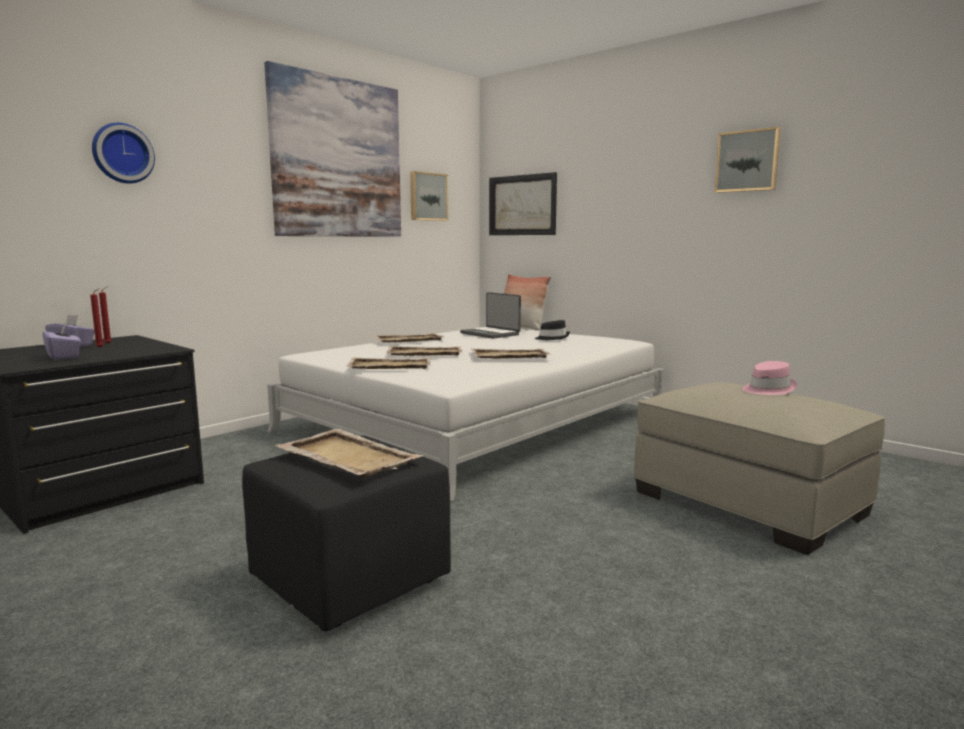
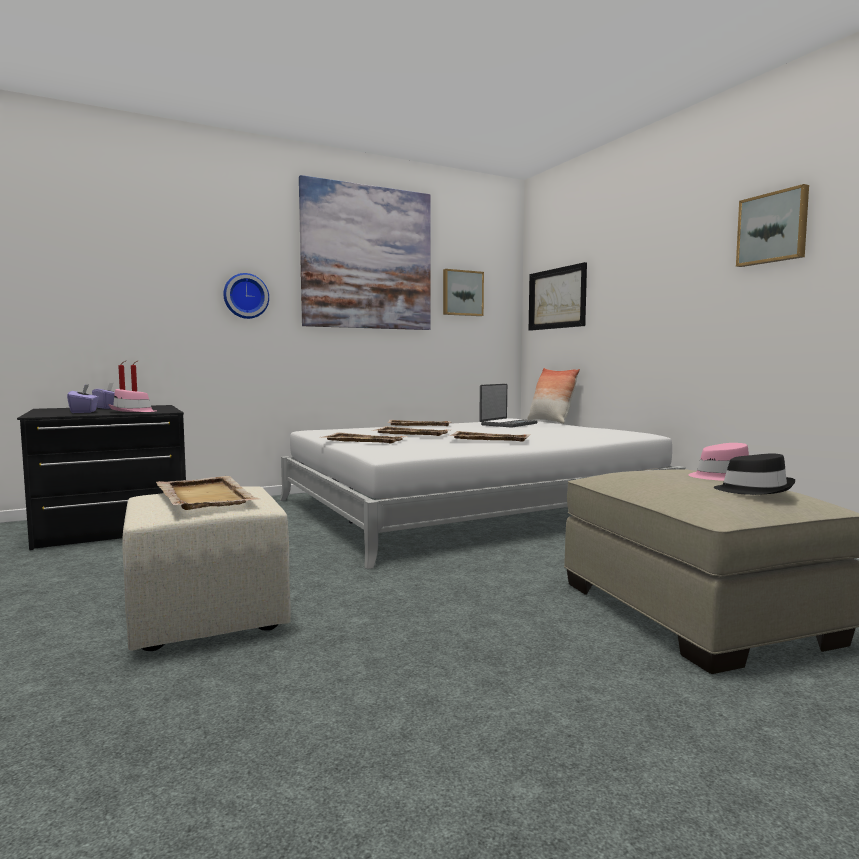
camera: 20 degrees right, 5 degrees down
(122, 153) = (170, 256): wall clock -> wall clock (245, 296)
(127, 352) = (132, 411): none -> pink hat
(352, 581) = (209, 619): black ottoman -> beige ottoman
(491, 334) = (507, 424): laptop -> laptop turned 120 degrees counterclockwise
(552, 338) = (560, 428): black hat -> black hat (753, 489)

